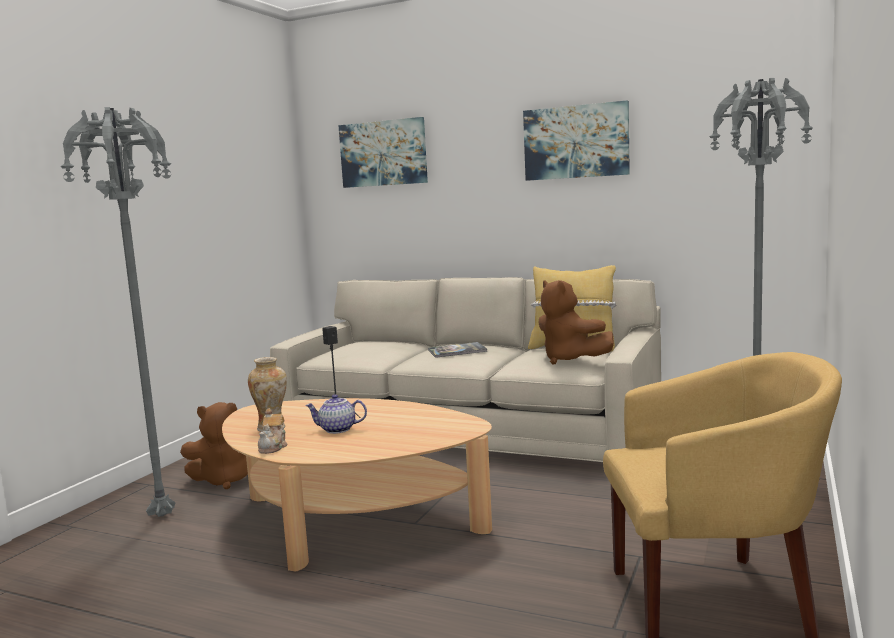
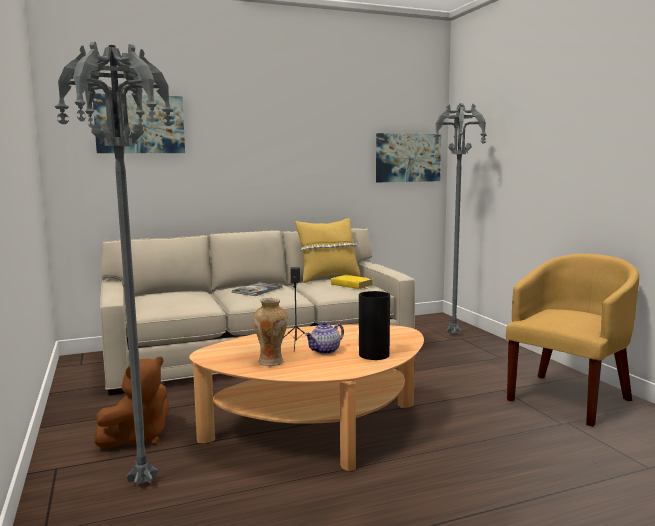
camera: 45 degrees left, 0 degrees up
(273, 447) = (317, 371): teapot -> none
(362, 445) = (373, 354): none -> vase
(570, 360) = (352, 285): brown plush toy -> yellow book
(576, 142) = (307, 130): picture -> picture (407, 158)

